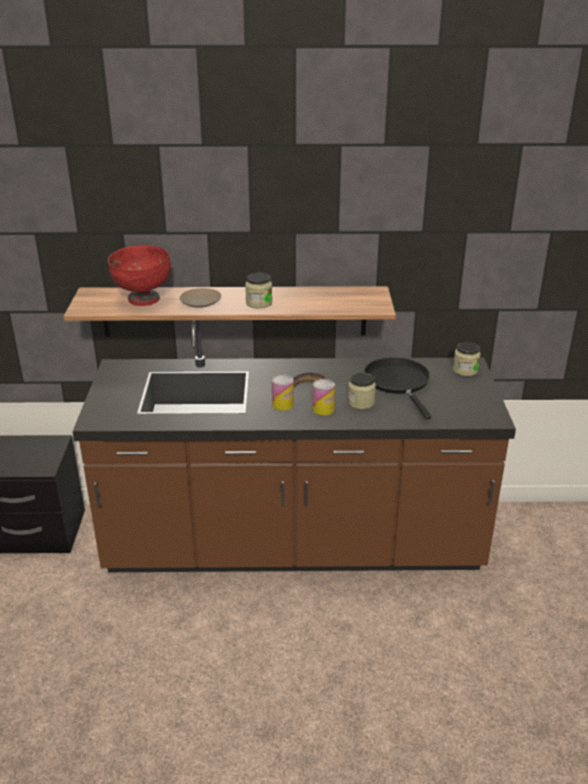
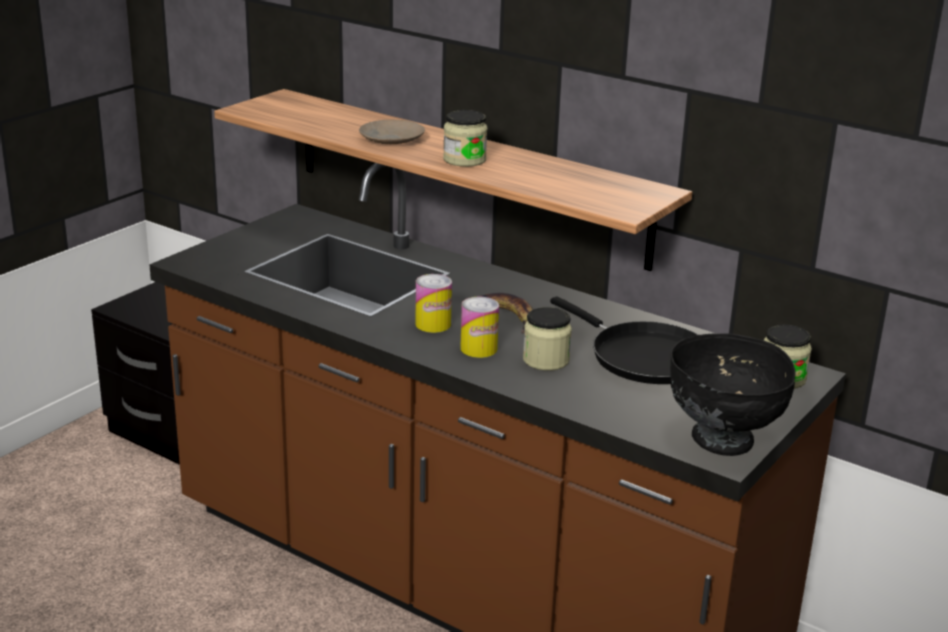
camera: 35 degrees right, 5 degrees down
(143, 300) = (329, 118): red bowl -> none
(398, 382) = (643, 357): black frying pan -> black frying pan turned 120 degrees clockwise
(484, 412) = (722, 441): none -> black bowl

